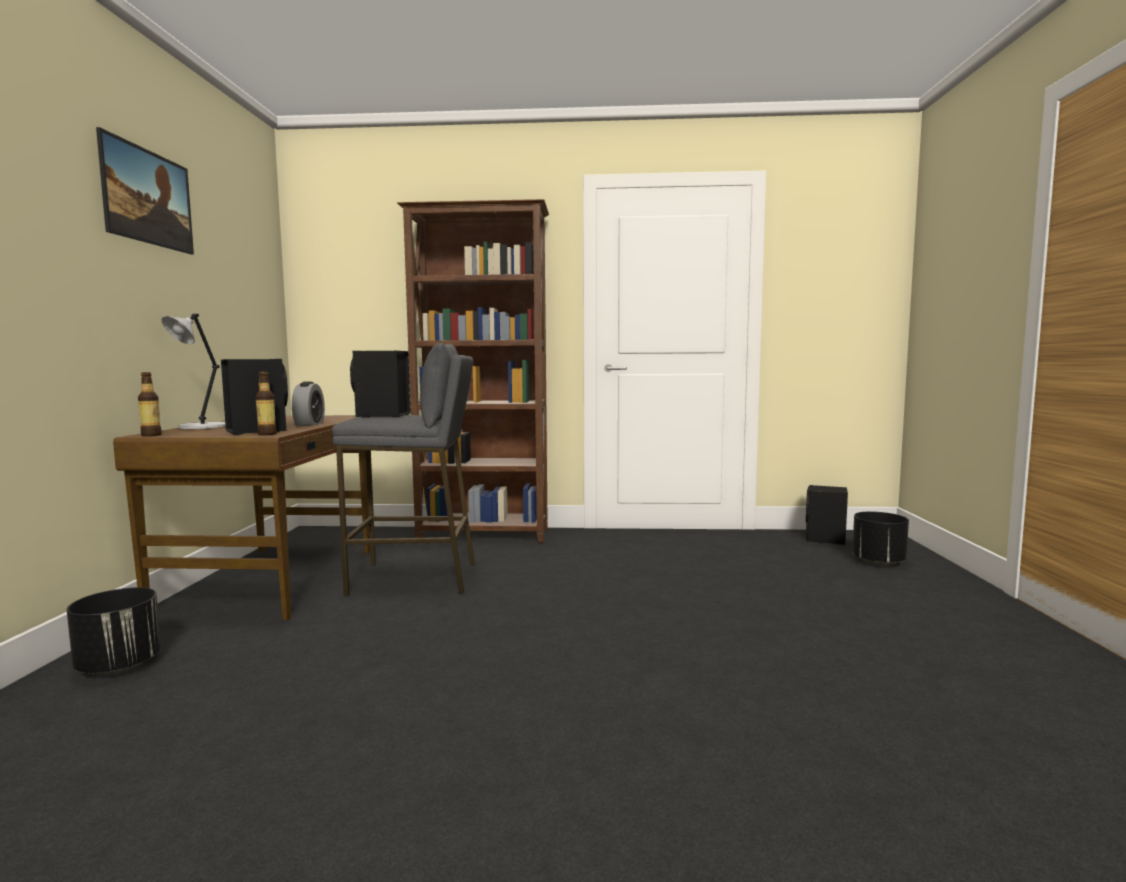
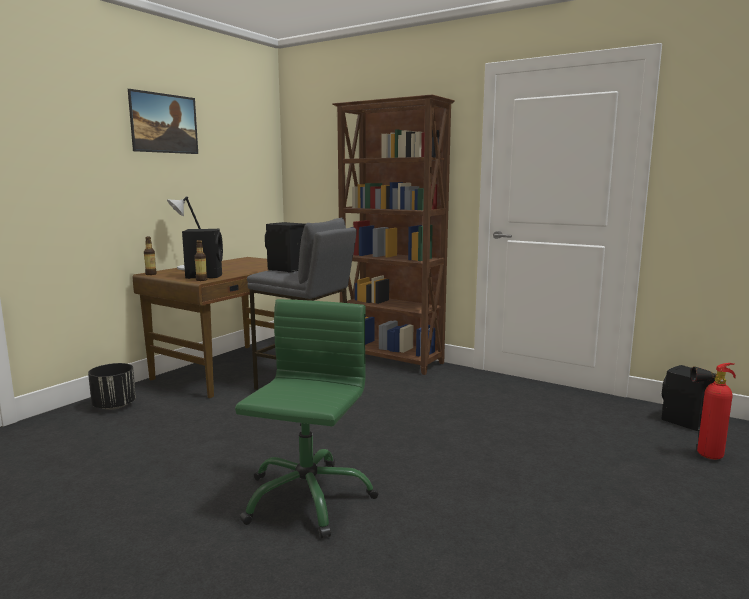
camera: 30 degrees right, 5 degrees up
(309, 424) = (247, 271): alarm clock -> none
(599, 699) = (306, 497): none -> green office chair
(878, 562) = (703, 456): black planter -> fire extinguisher

